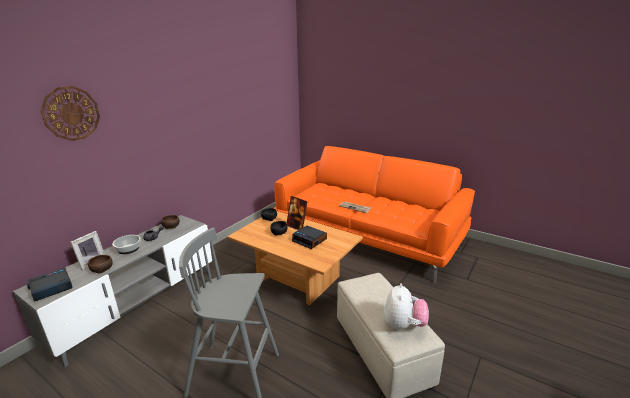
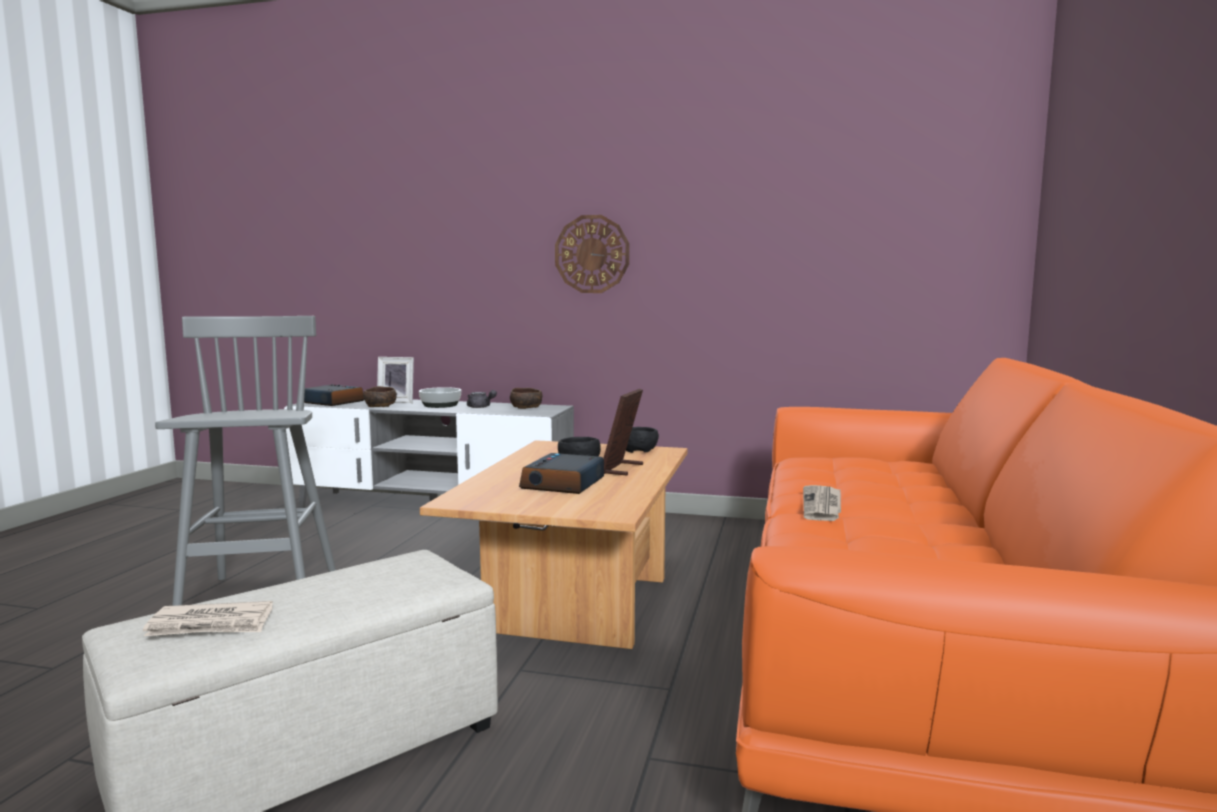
camera: 70 degrees right, 15 degrees down
(71, 113) = (438, 186): wall clock -> wall clock (592, 254)
(403, 325) = (211, 624): plush toy -> newspaper

